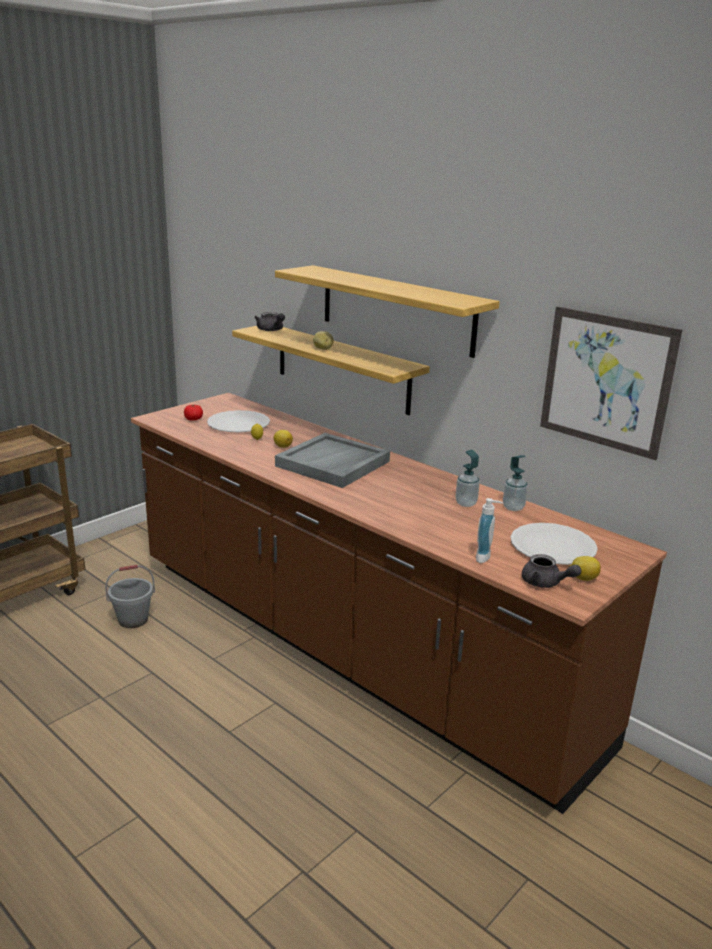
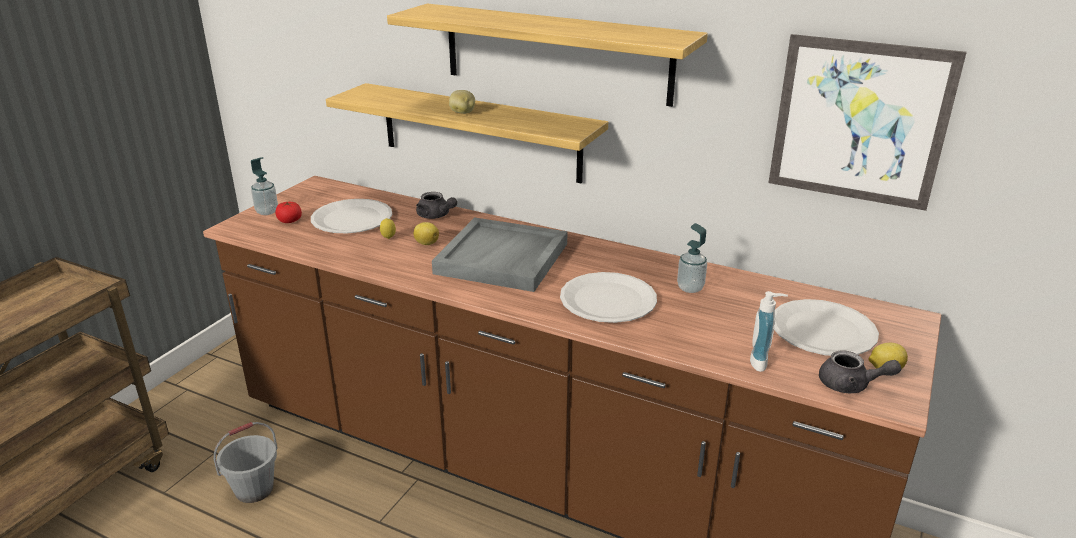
camera: 15 degrees left, 5 degrees up
(271, 330) = (377, 93): grey teapot -> grey teapot (436, 216)
(395, 501) = (608, 300): none -> white plate
(513, 507) = (745, 284): soap dispenser -> soap dispenser (267, 212)

